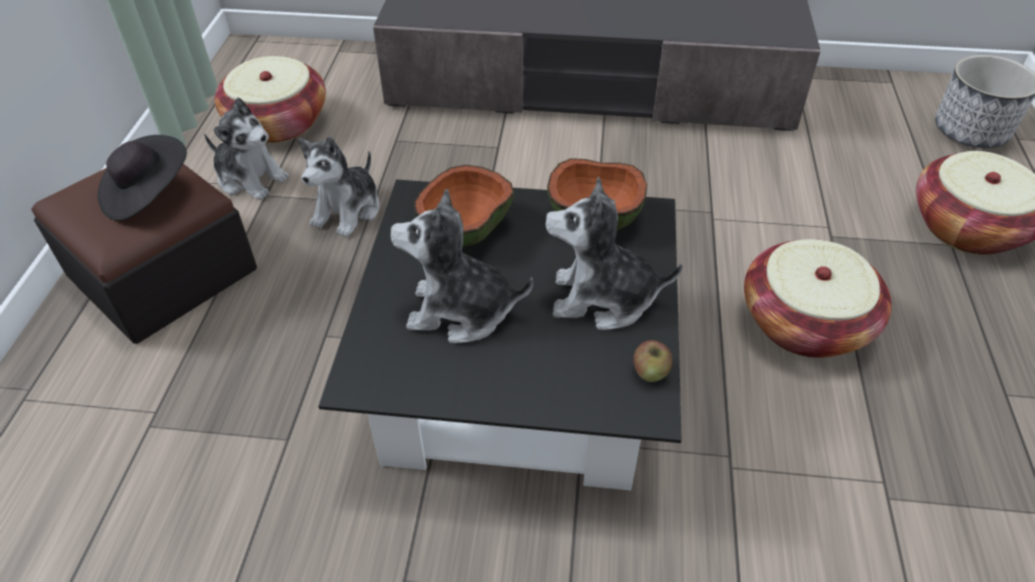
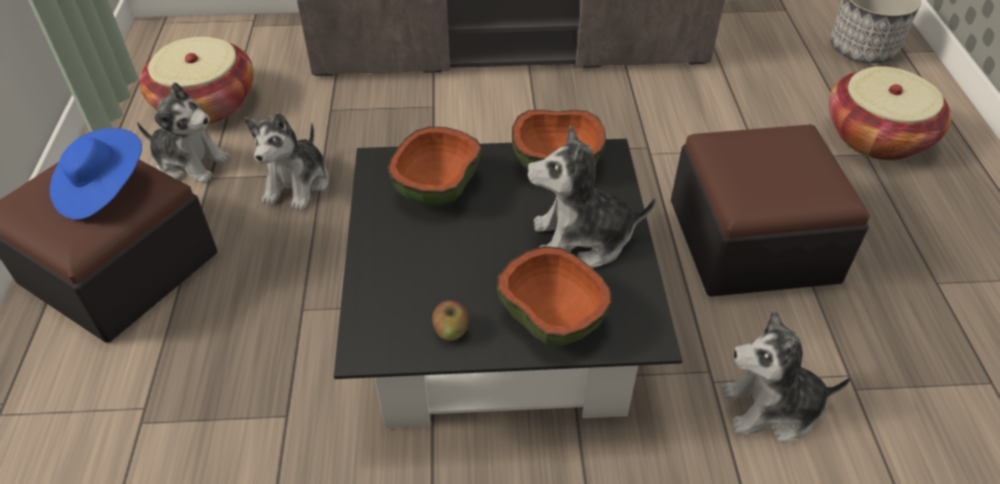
camera: 10 degrees left, 0 degrees up
(147, 195) = (103, 190): black hat -> blue hat
(460, 311) = (450, 268): plush toy -> plush toy (771, 409)
(550, 377) = (550, 318): none -> bowl
(650, 372) = (640, 302): apple -> apple (451, 330)
(805, 323) = (752, 240): basket -> ottoman

